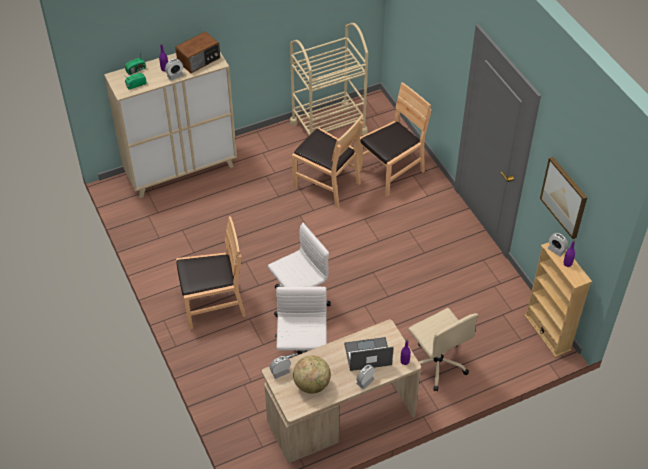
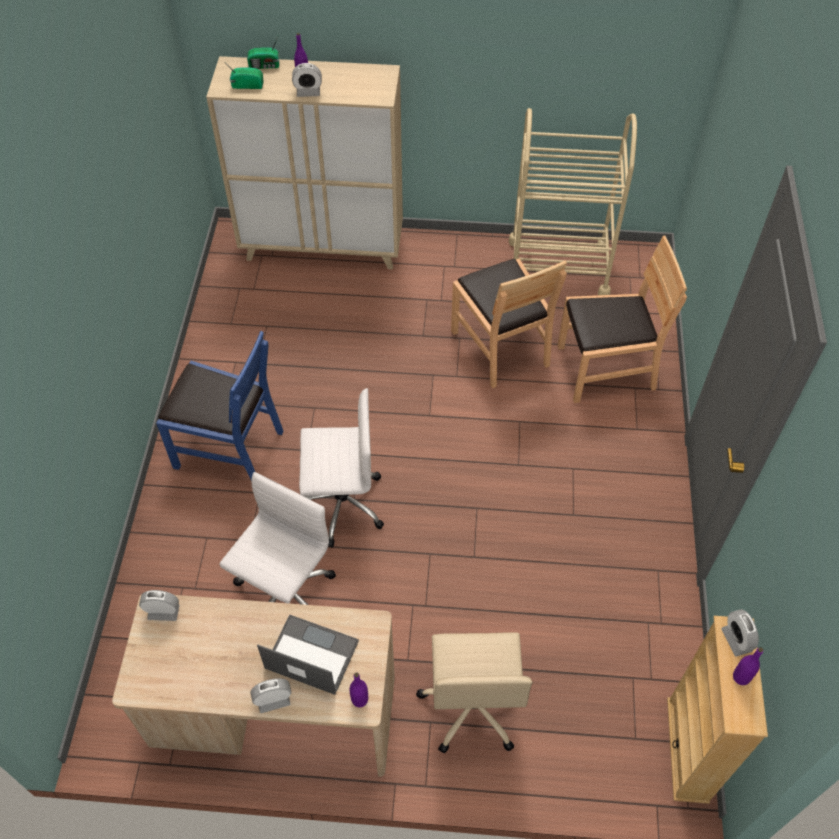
camera: 30 degrees right, 5 degrees up
(199, 60) = (358, 84): radio -> none
(213, 304) = (229, 448): brown chair -> blue chair
(312, 384) = (192, 659): globe -> none
(564, 197) = (789, 556): picture -> none

